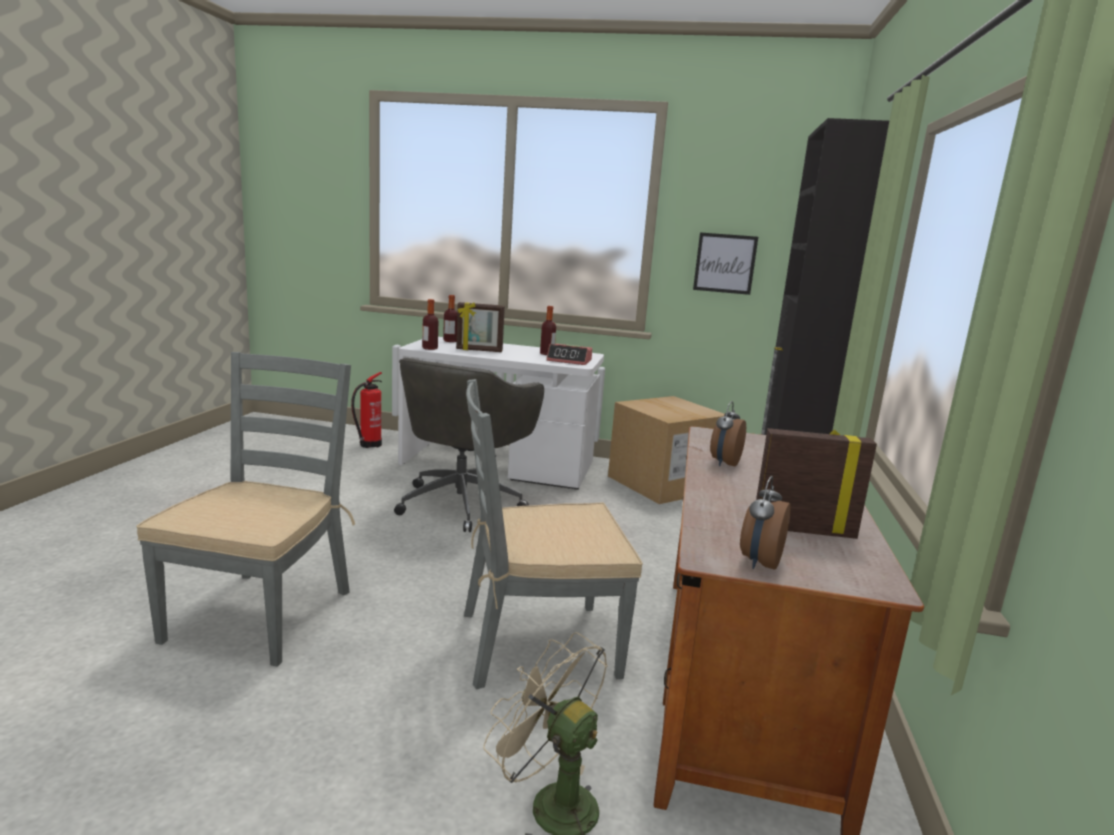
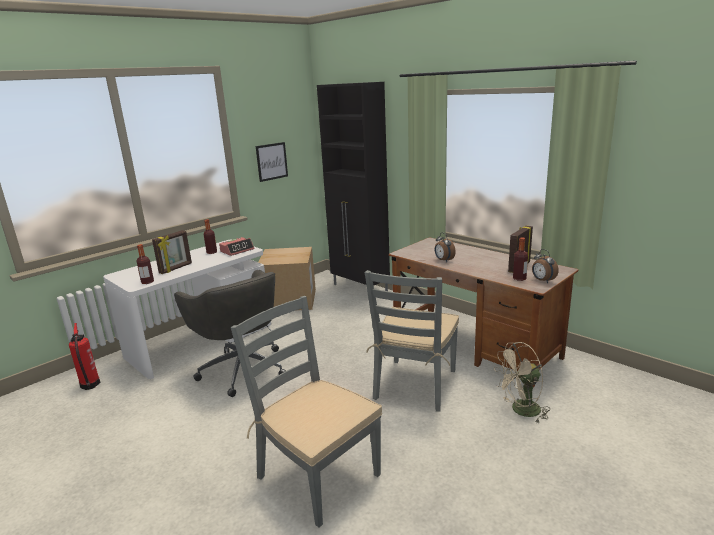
camera: 55 degrees left, 5 degrees up
(450, 341) = (132, 272): bottle -> bottle (519, 278)

